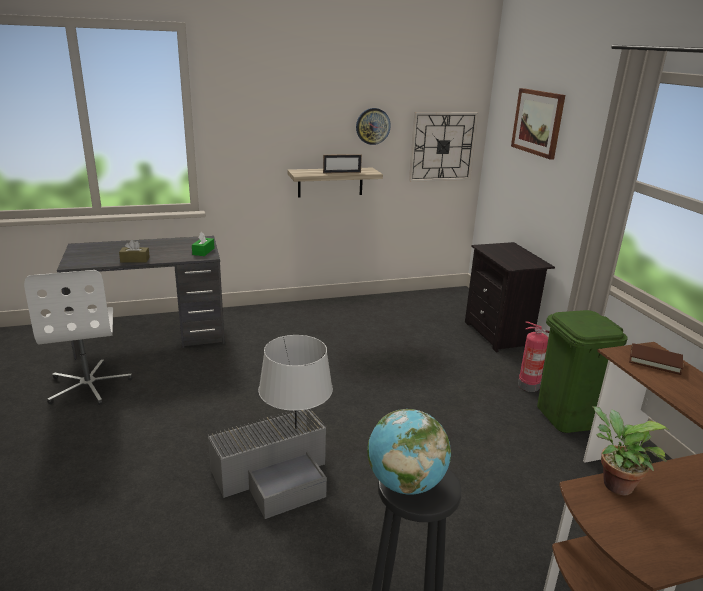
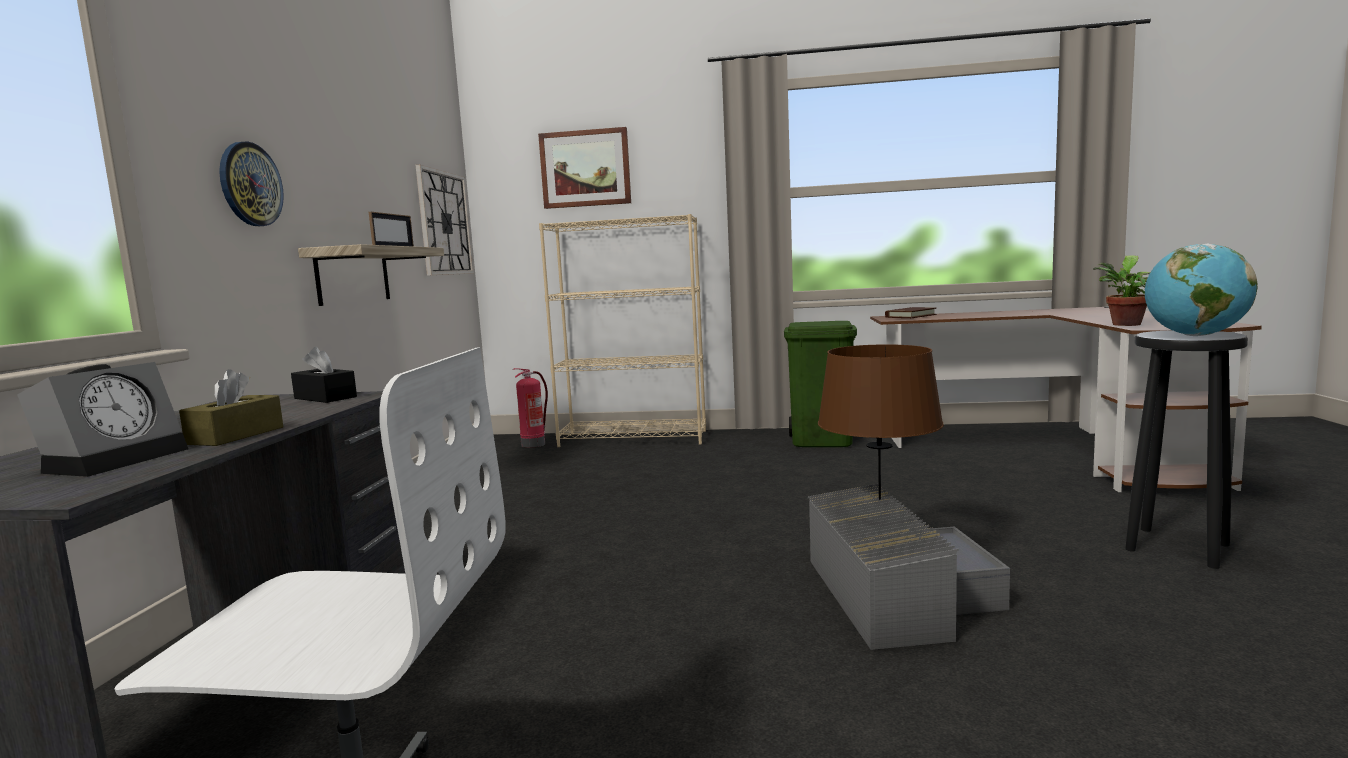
camera: 65 degrees left, 15 degrees down
(107, 256) = (117, 459): none -> alarm clock
(203, 251) = (325, 397): green tissue box -> black tissue box
(295, 428) = (879, 499): grey table lamp -> brown table lamp
(372, 126) = (382, 179): wall clock -> wall clock (250, 184)
(499, 334) = (634, 438): black nightstand -> beige bookcase
(529, 386) = (755, 444): fire extinguisher -> fire extinguisher (534, 444)

